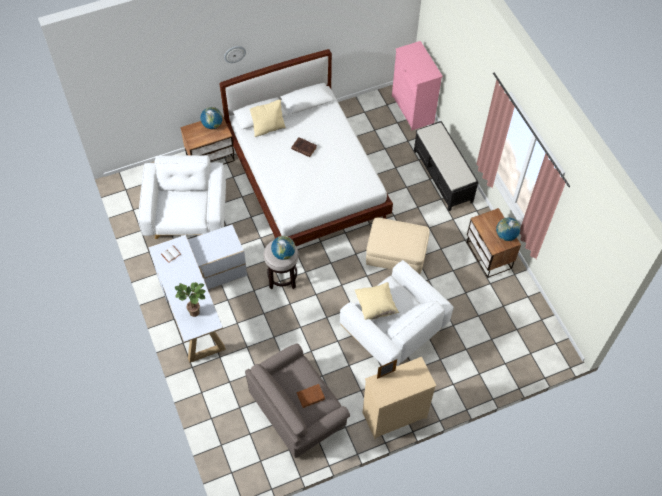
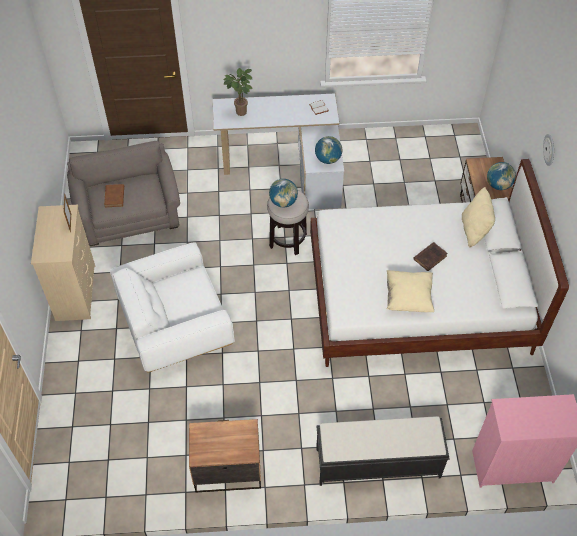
camera: 110 degrees right, 5 degrees down
(186, 214) = (404, 177): white armchair -> none
(375, 306) = (188, 284): beige pillow -> beige pillow (408, 298)
(396, 255) = (271, 361): beige ottoman -> none
(506, 235) = (211, 452): globe -> globe (328, 159)

